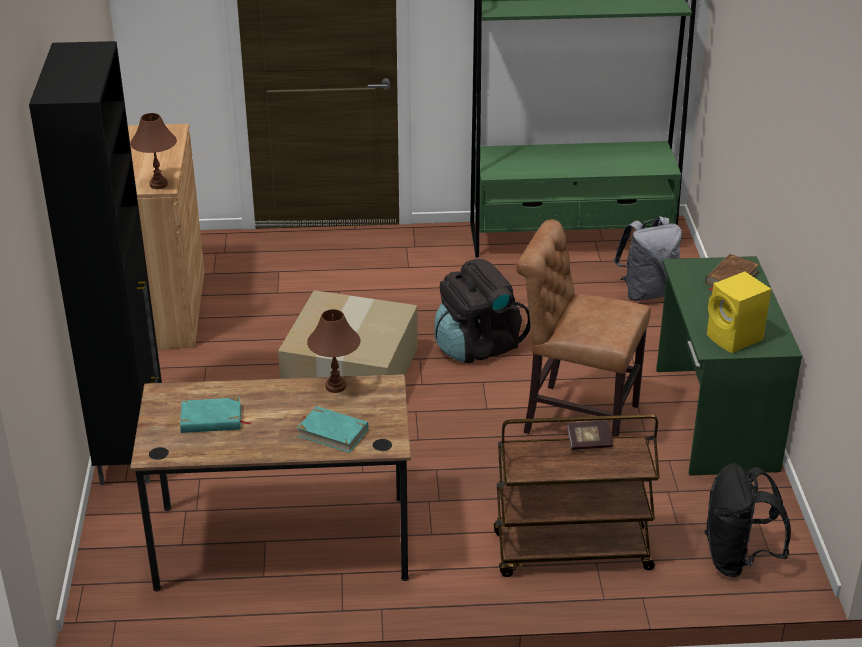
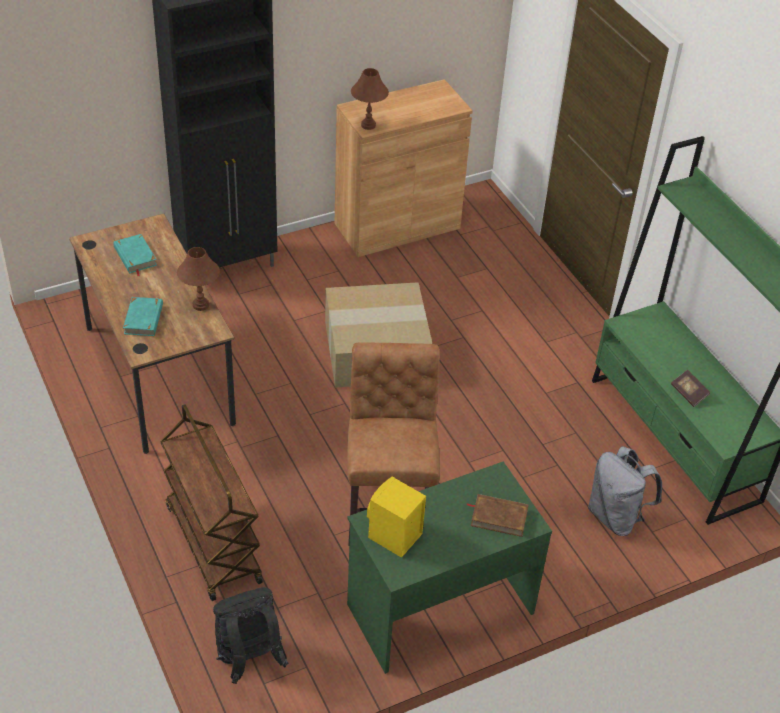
camera: 65 degrees right, 10 degrees up
(477, 346) = (455, 417): black backpack -> none
(589, 442) = (231, 479): book -> book (688, 393)

